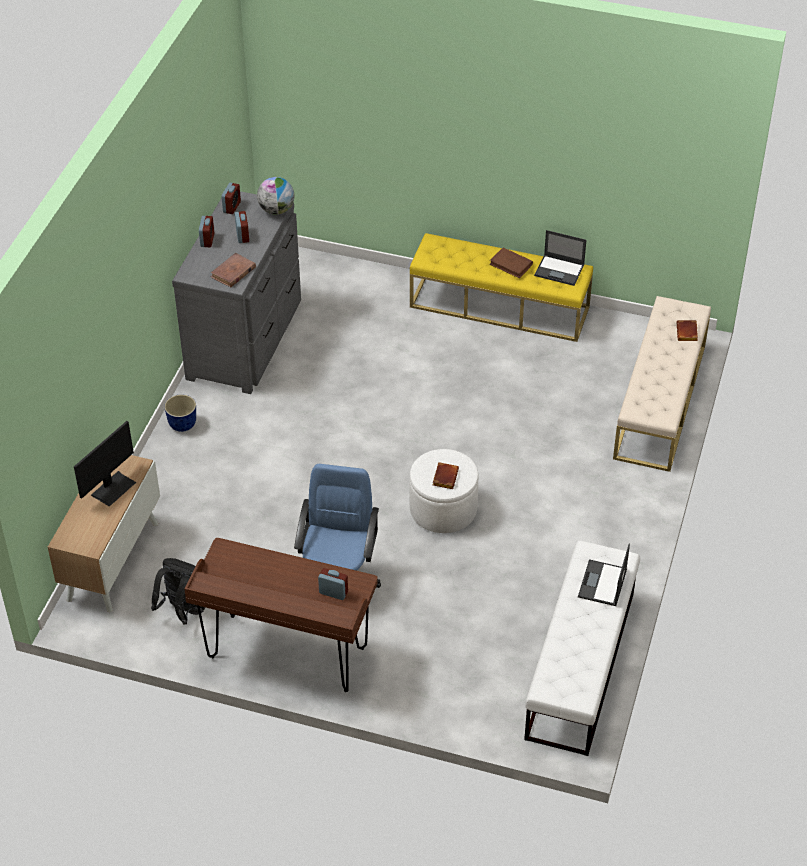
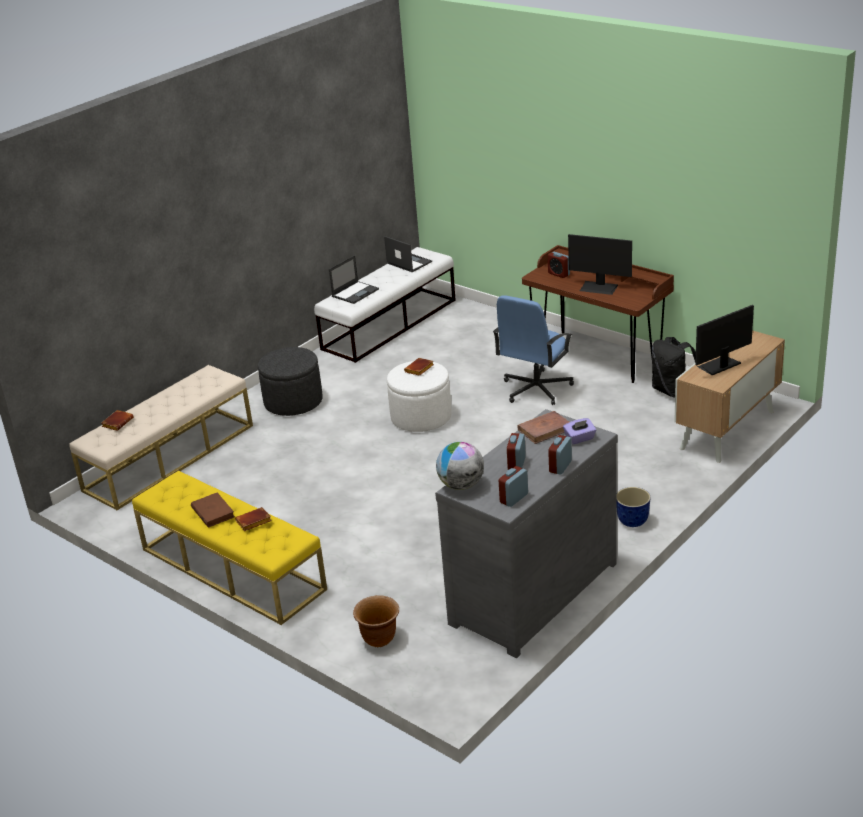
camera: 155 degrees left, 15 degrees down
(201, 269) = (580, 439): none -> purple tissue box
(274, 573) = (599, 287): none -> monitor
(344, 280) = (379, 638): none -> brown planter
(470, 263) = (253, 522): none -> brown book
(560, 270) = (170, 496): laptop -> laptop (408, 262)
(597, 502) = (293, 402): none -> grey ottoman

